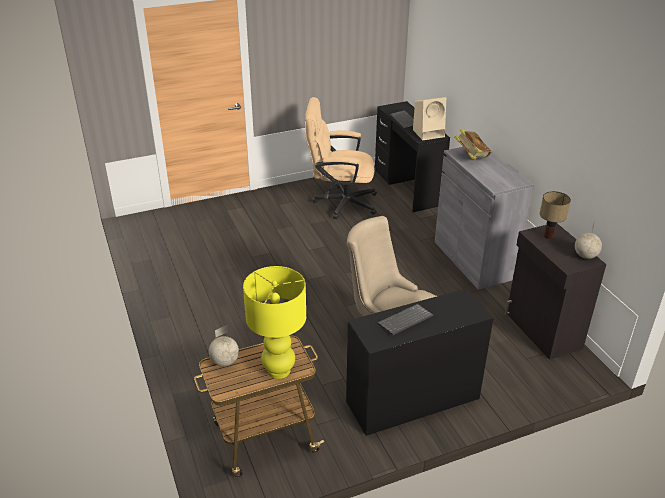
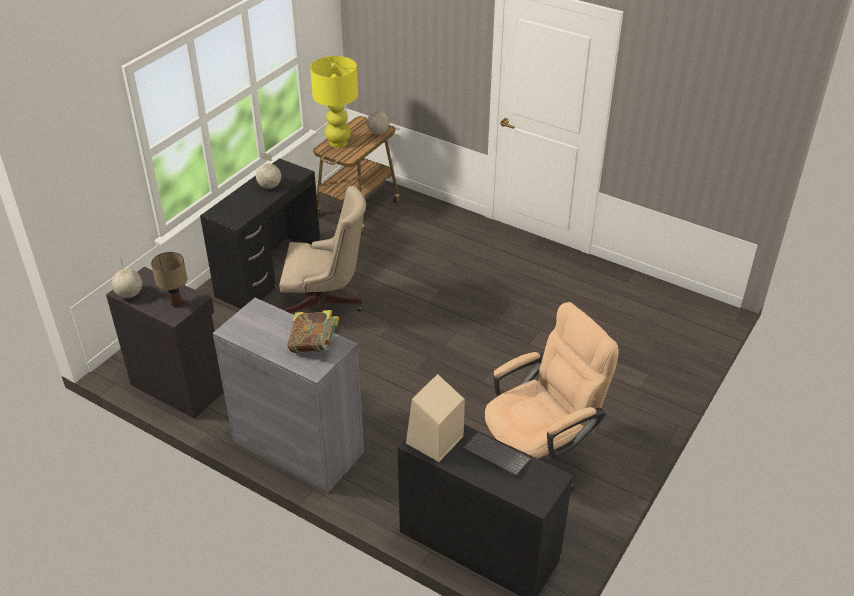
camera: 145 degrees right, 5 degrees up
(405, 321) = (269, 186): keyboard -> globe

